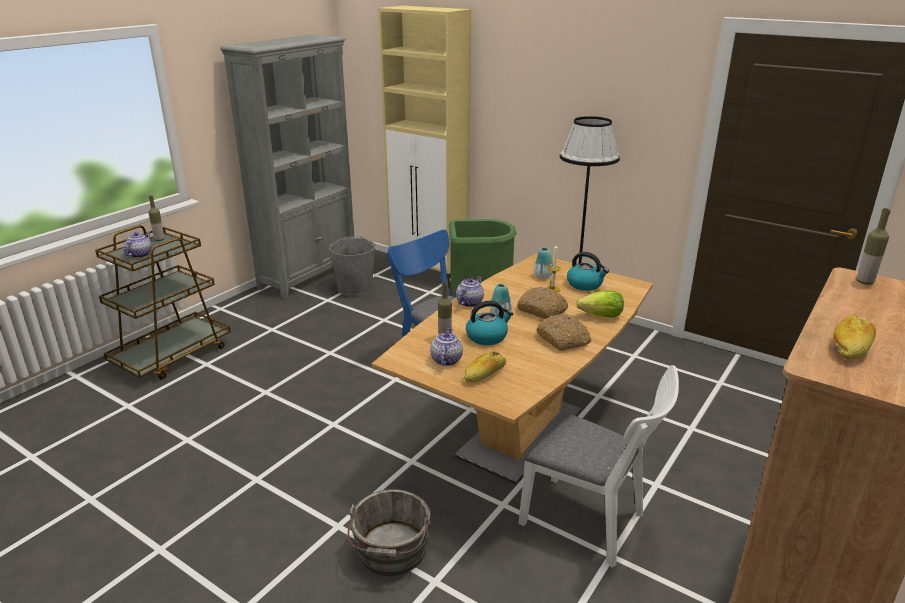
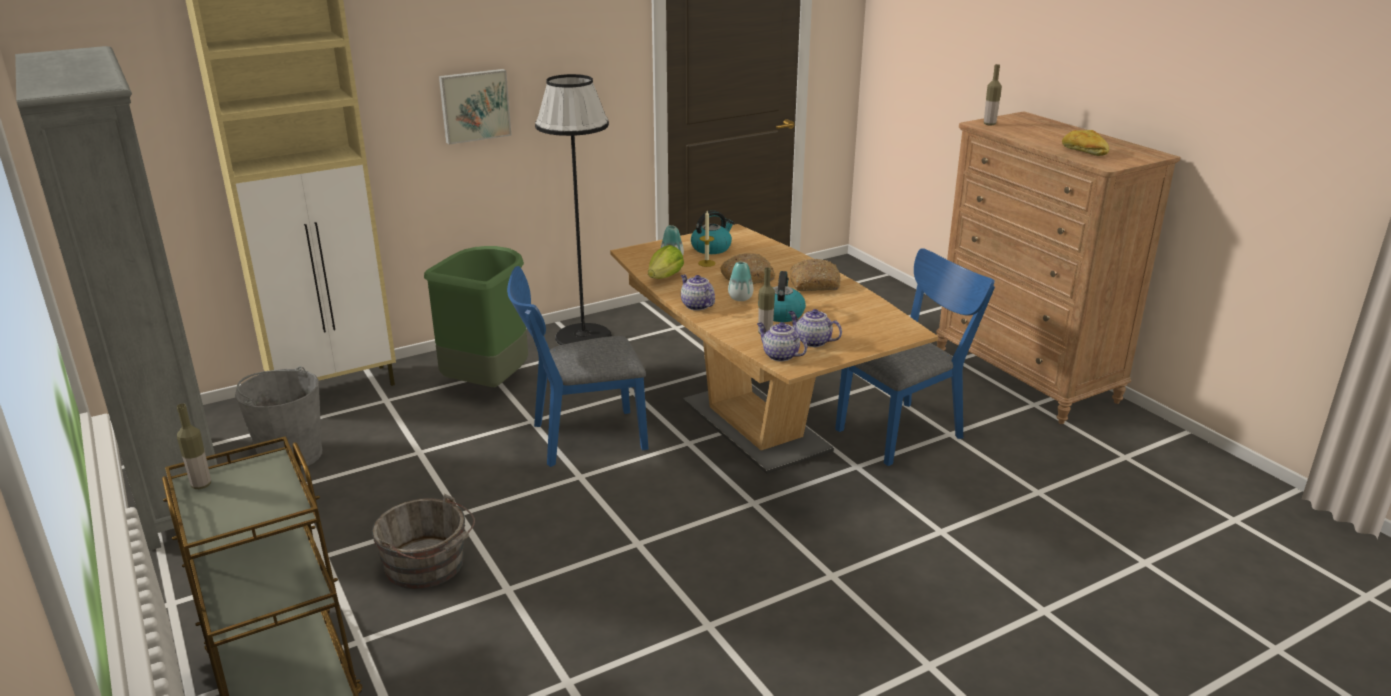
camera: 65 degrees left, 0 degrees up
(140, 254) = (250, 508): teapot -> teapot (779, 355)
(391, 552) = (890, 548): grey bucket -> grey bucket (428, 566)
(485, 374) = (854, 330): bread -> none
(550, 125) = (474, 105): none -> picture
(590, 523) = (906, 430): white chair -> blue chair
(601, 316) = (784, 259): lettuce -> lettuce (665, 277)

